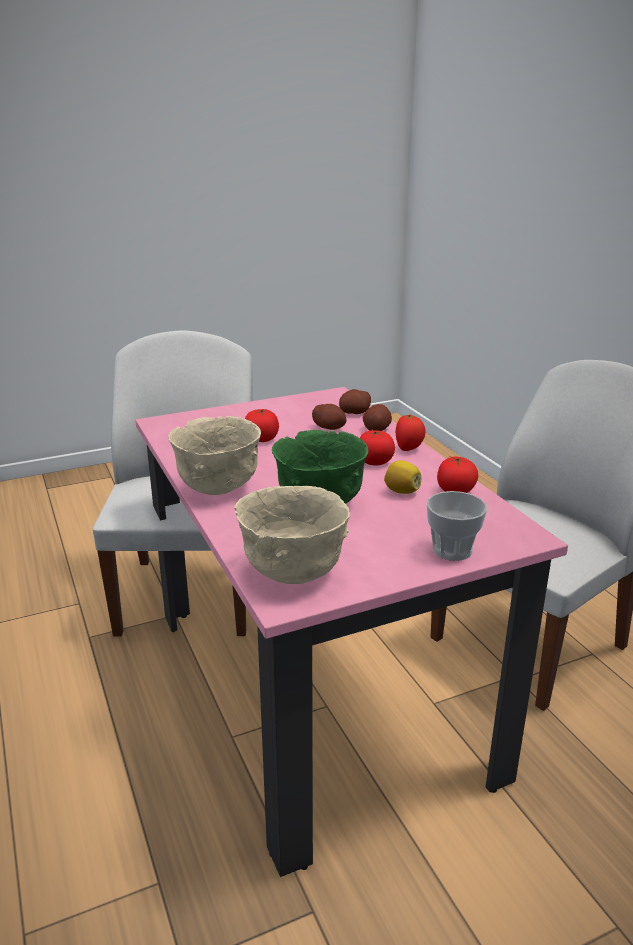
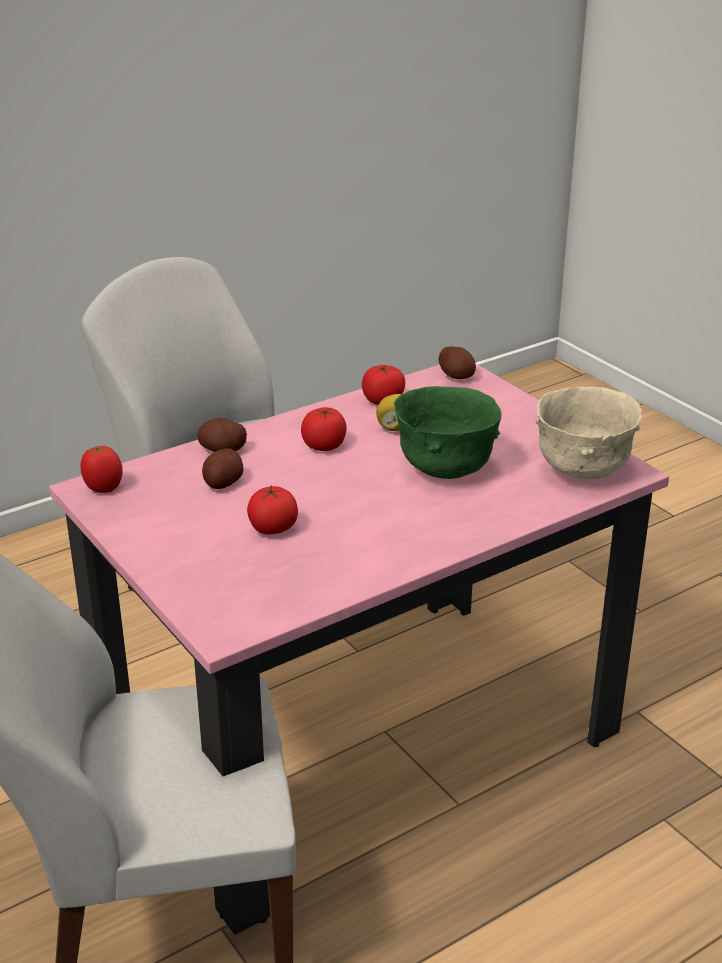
camera: 100 degrees left, 5 degrees up
(218, 488) = (430, 538): beige bowl -> none
(354, 413) = (165, 468): potato -> potato (457, 376)
(409, 449) = (281, 427): tomato -> tomato (103, 488)
(452, 550) = (501, 401): cup -> none

